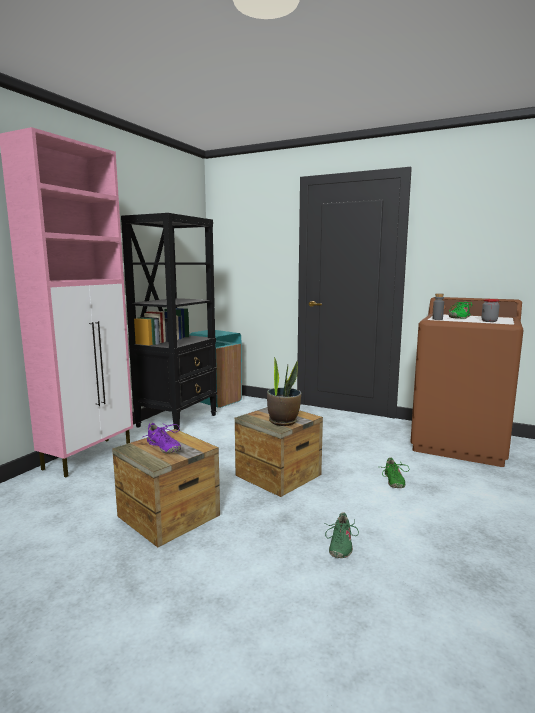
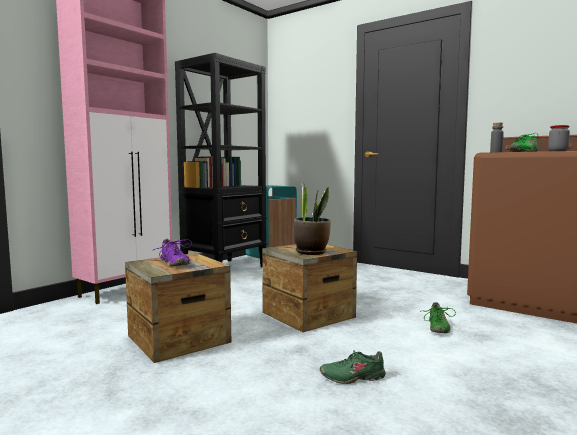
camera: 10 degrees right, 5 degrees down
(340, 545) = (352, 377): green shoe -> green shoe turned 60 degrees clockwise

